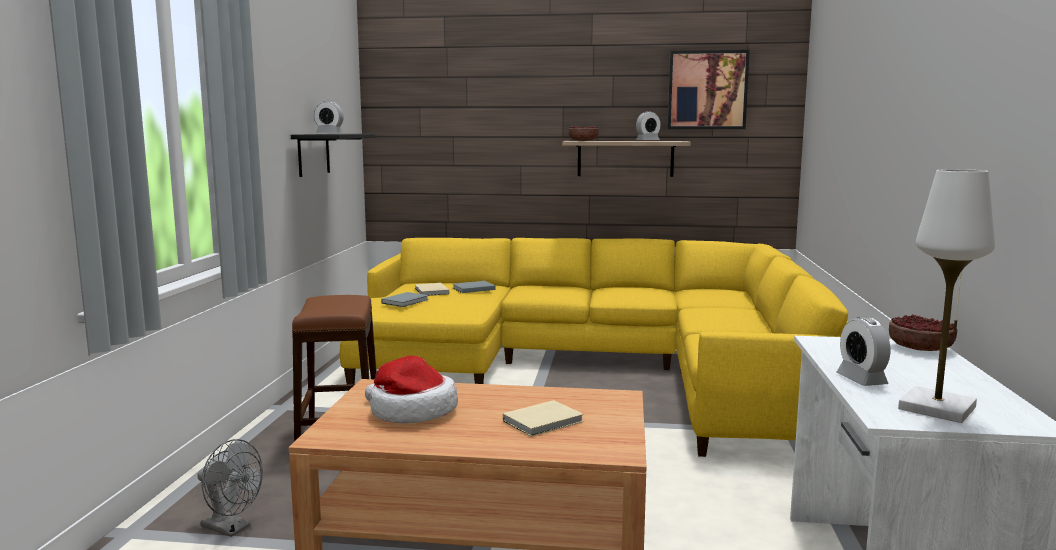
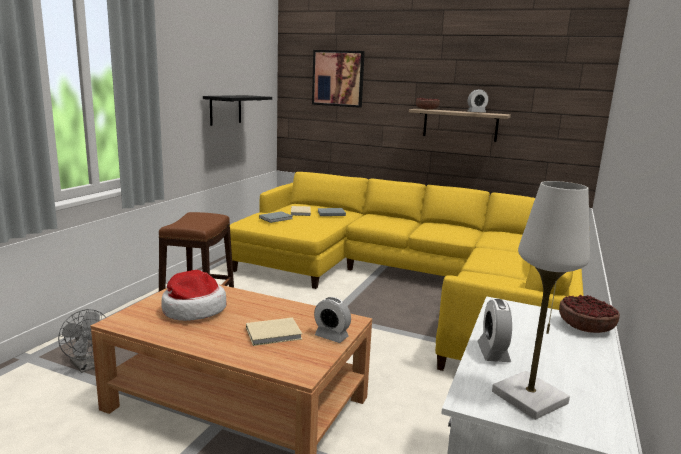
camera: 15 degrees right, 5 degrees up
(329, 133) = (236, 95): alarm clock -> alarm clock (331, 336)
(707, 90) = (530, 74): picture -> picture (338, 78)

